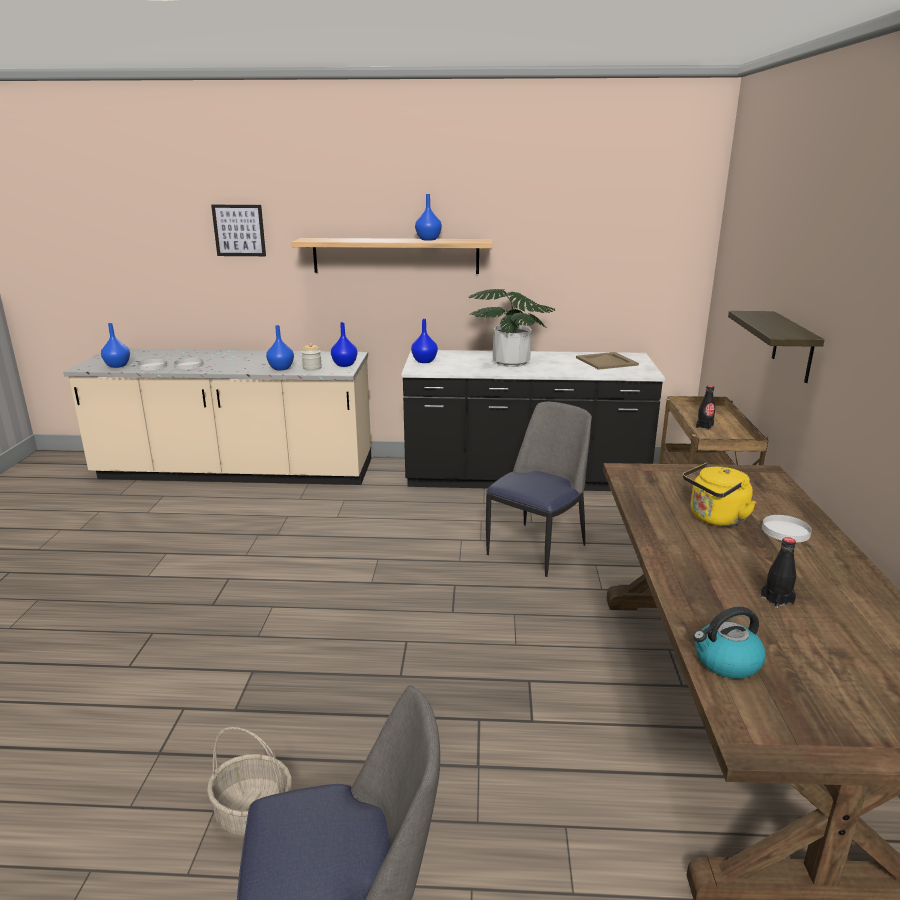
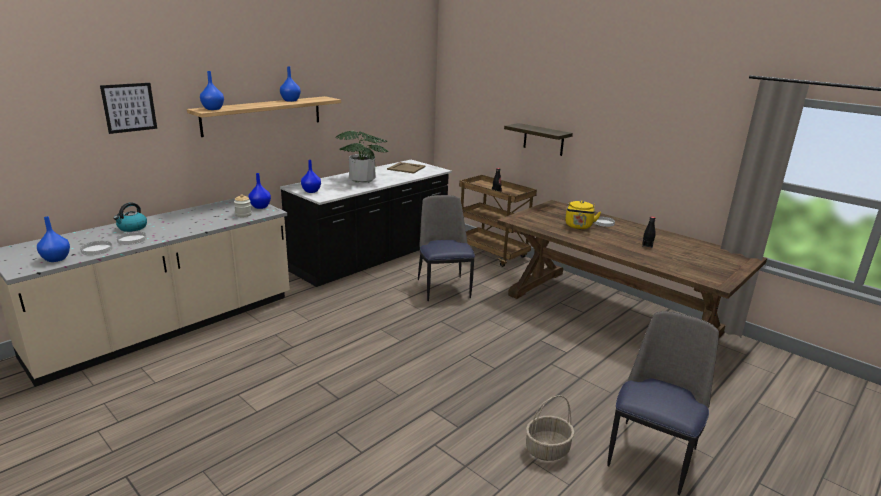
camera: 50 degrees left, 0 degrees up
(281, 368) = (221, 221): blue vase -> blue vase (213, 109)
(726, 662) = (675, 268): kettle -> kettle (132, 228)

